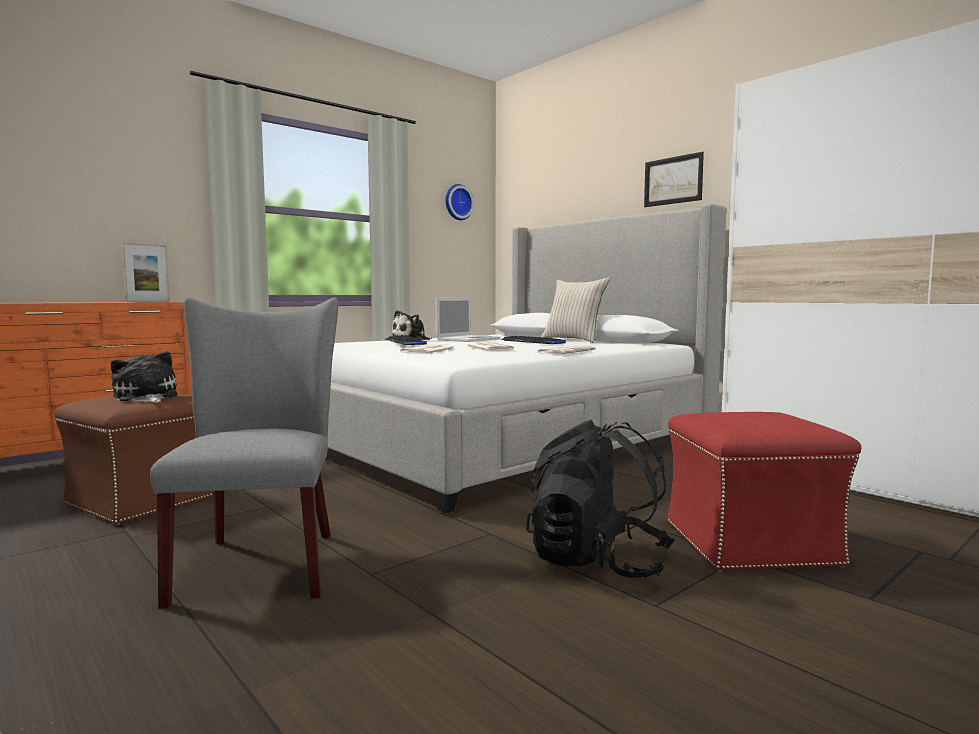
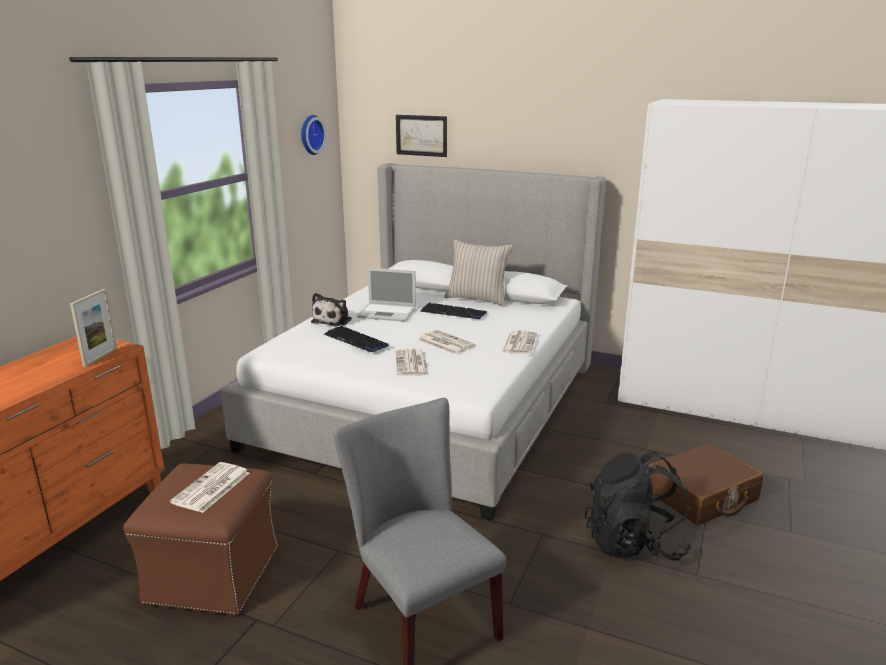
camera: 25 degrees left, 15 degrees up
(146, 397) = (211, 488): plush toy -> newspaper
(469, 339) = (388, 313): laptop -> laptop turned 90 degrees clockwise
(673, 180) = (552, 141): picture -> picture (421, 135)
(751, 543) = (702, 496): red ottoman -> brown suitcase

